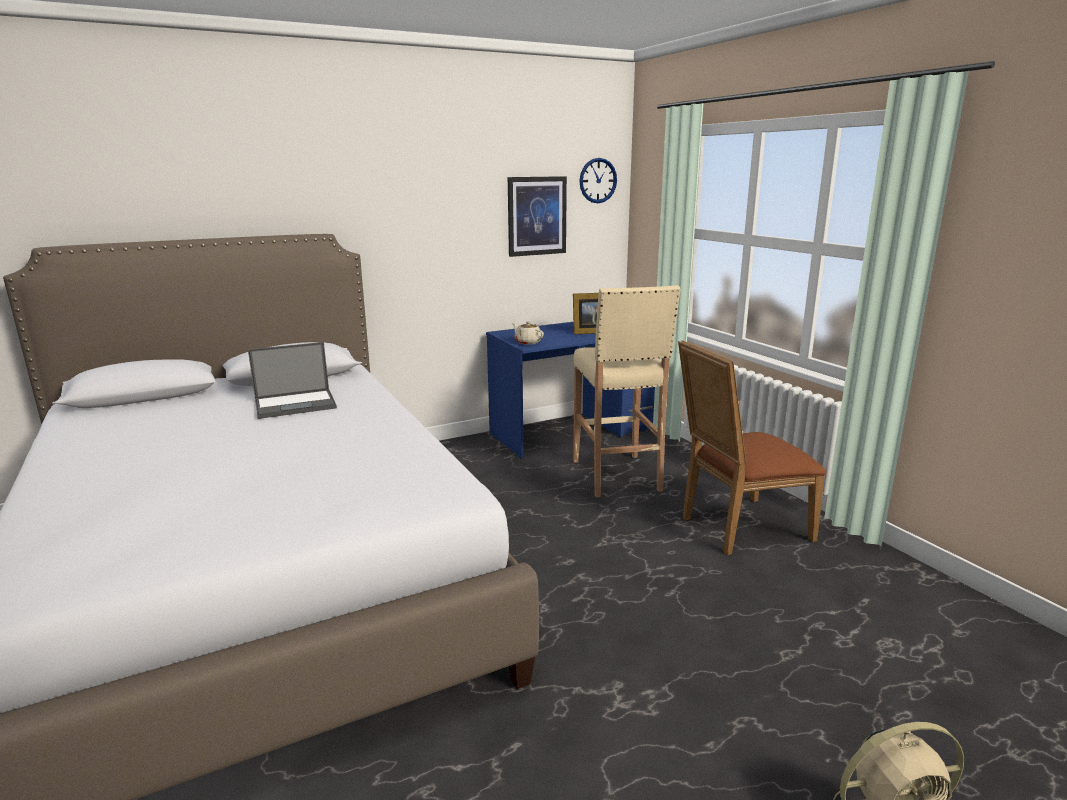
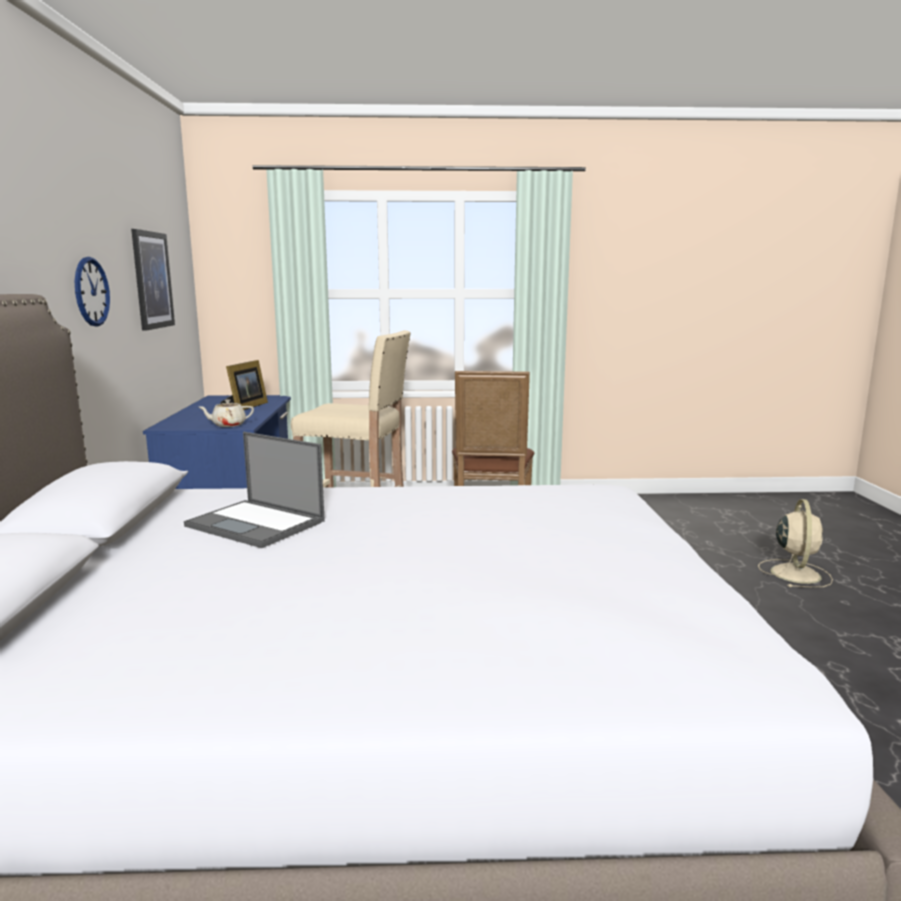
camera: 65 degrees left, 5 degrees down
(296, 404) = (257, 524): laptop -> laptop turned 120 degrees clockwise
(598, 180) = (178, 242): wall clock -> wall clock (91, 292)

